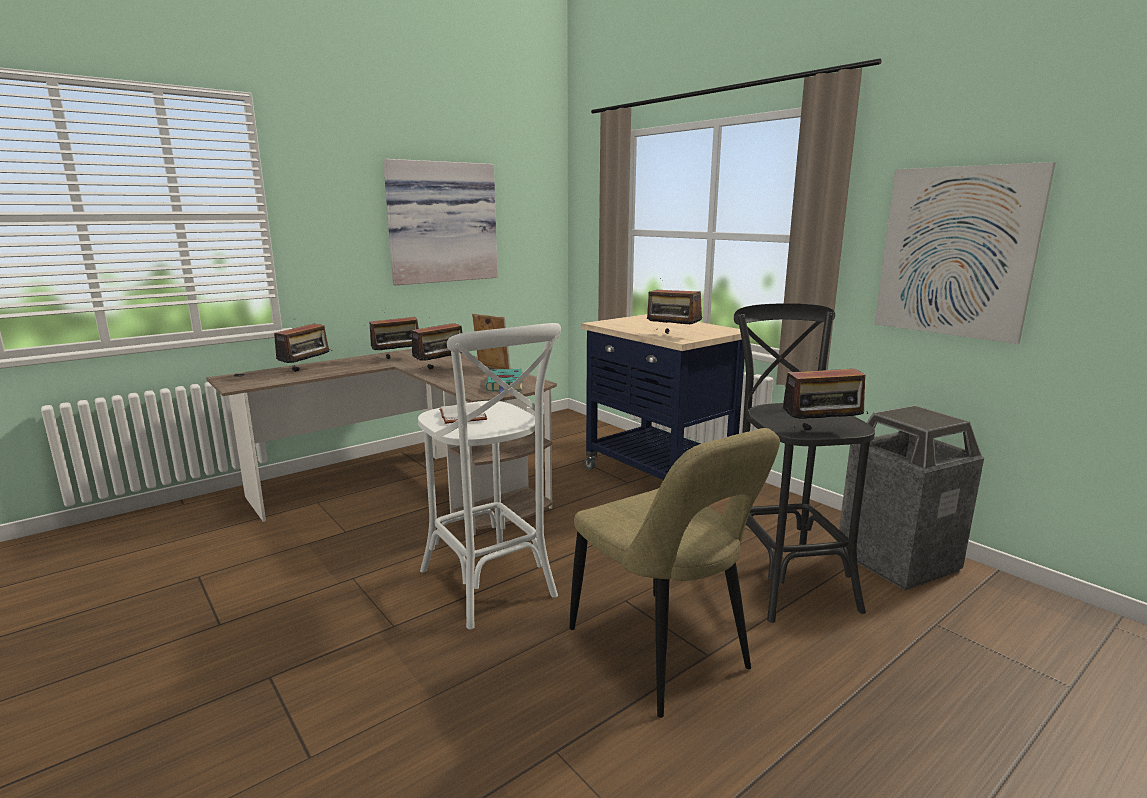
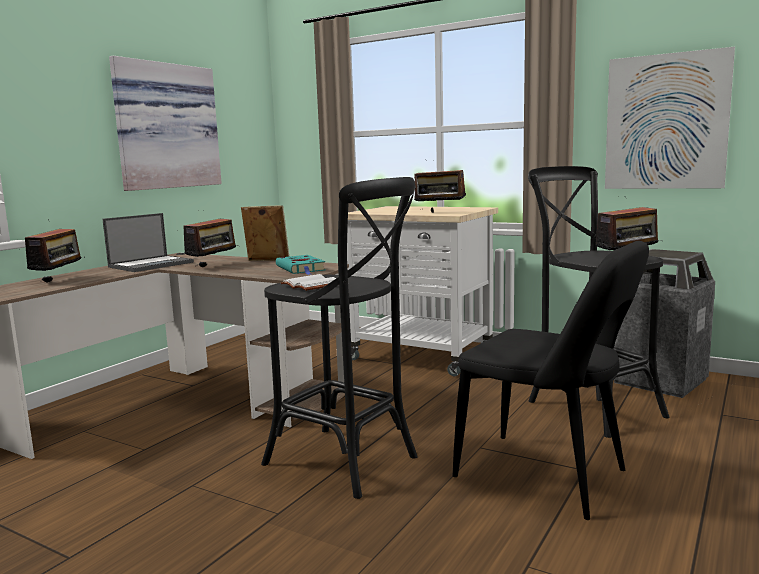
camera: 20 degrees left, 5 degrees down
(397, 359) = (152, 264): radio -> laptop
(489, 586) = (345, 462): white stool -> black stool
(658, 477) = (422, 356): blue cart -> white cart
(662, 654) = (547, 477): beige chair -> black chair

